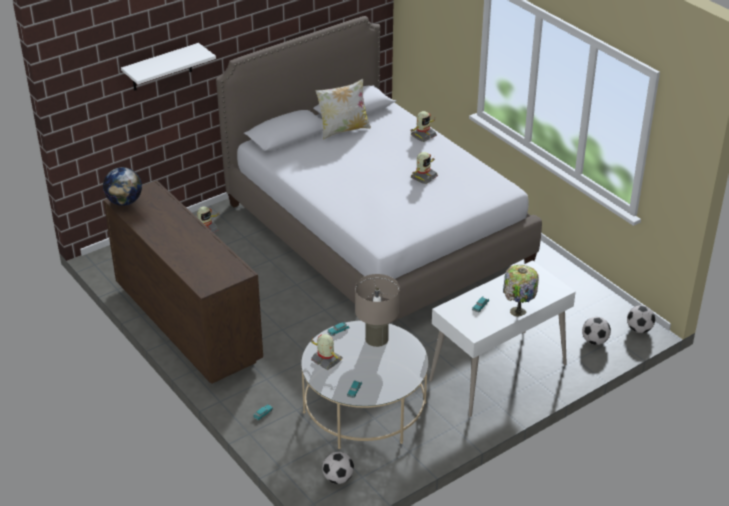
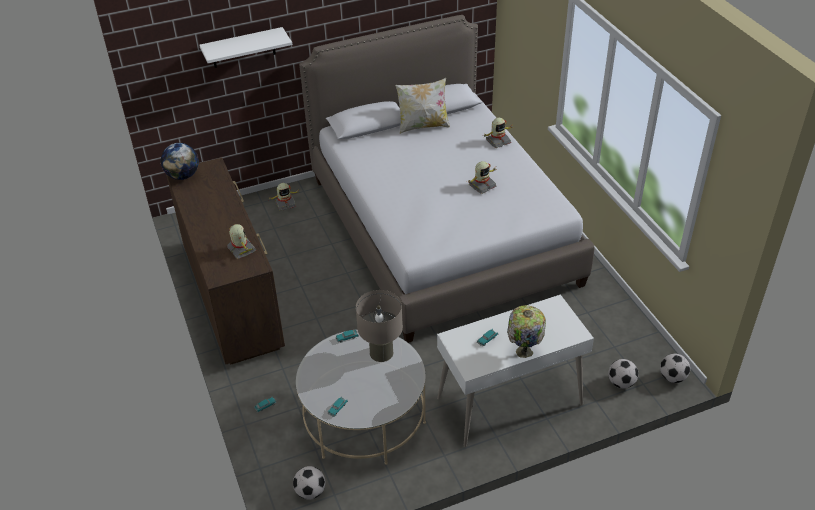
camera: 15 degrees right, 5 degrees up
(326, 360) = (323, 369): toy robot -> toy robot (241, 250)

